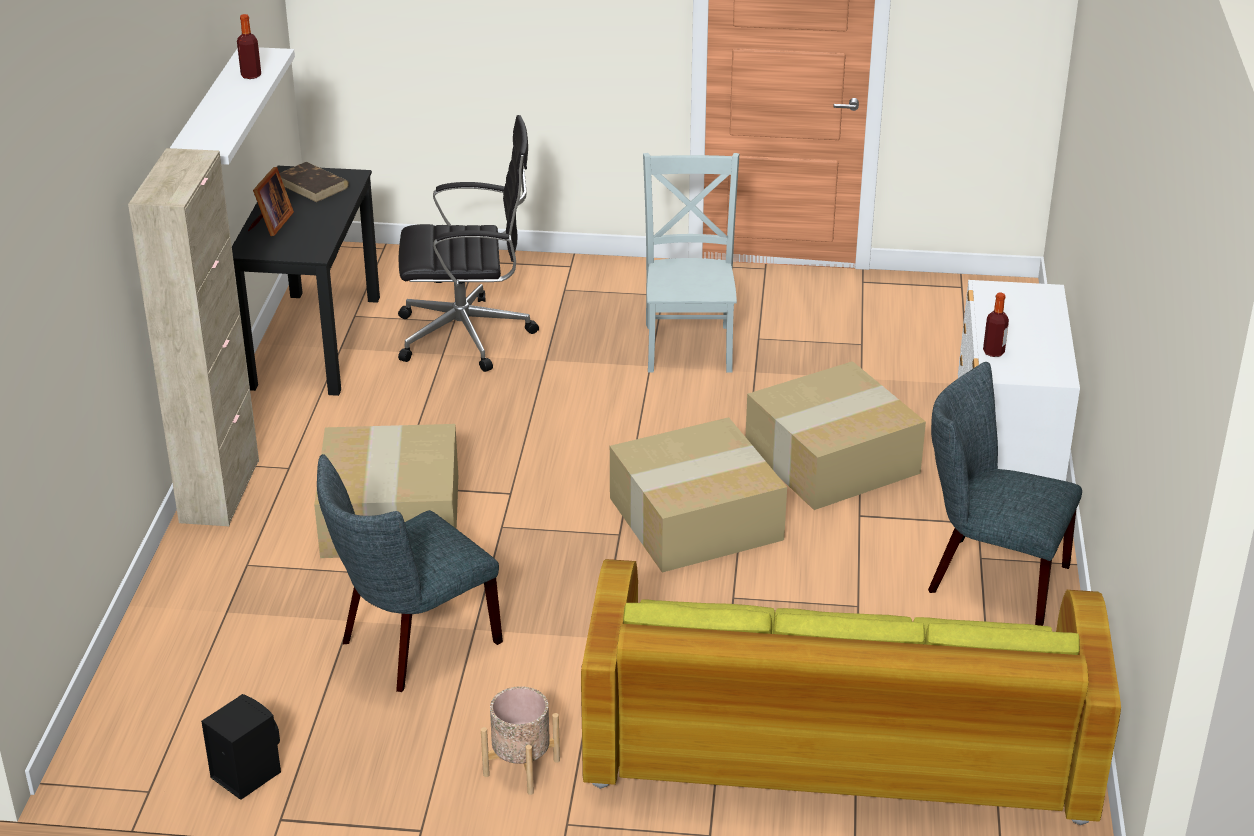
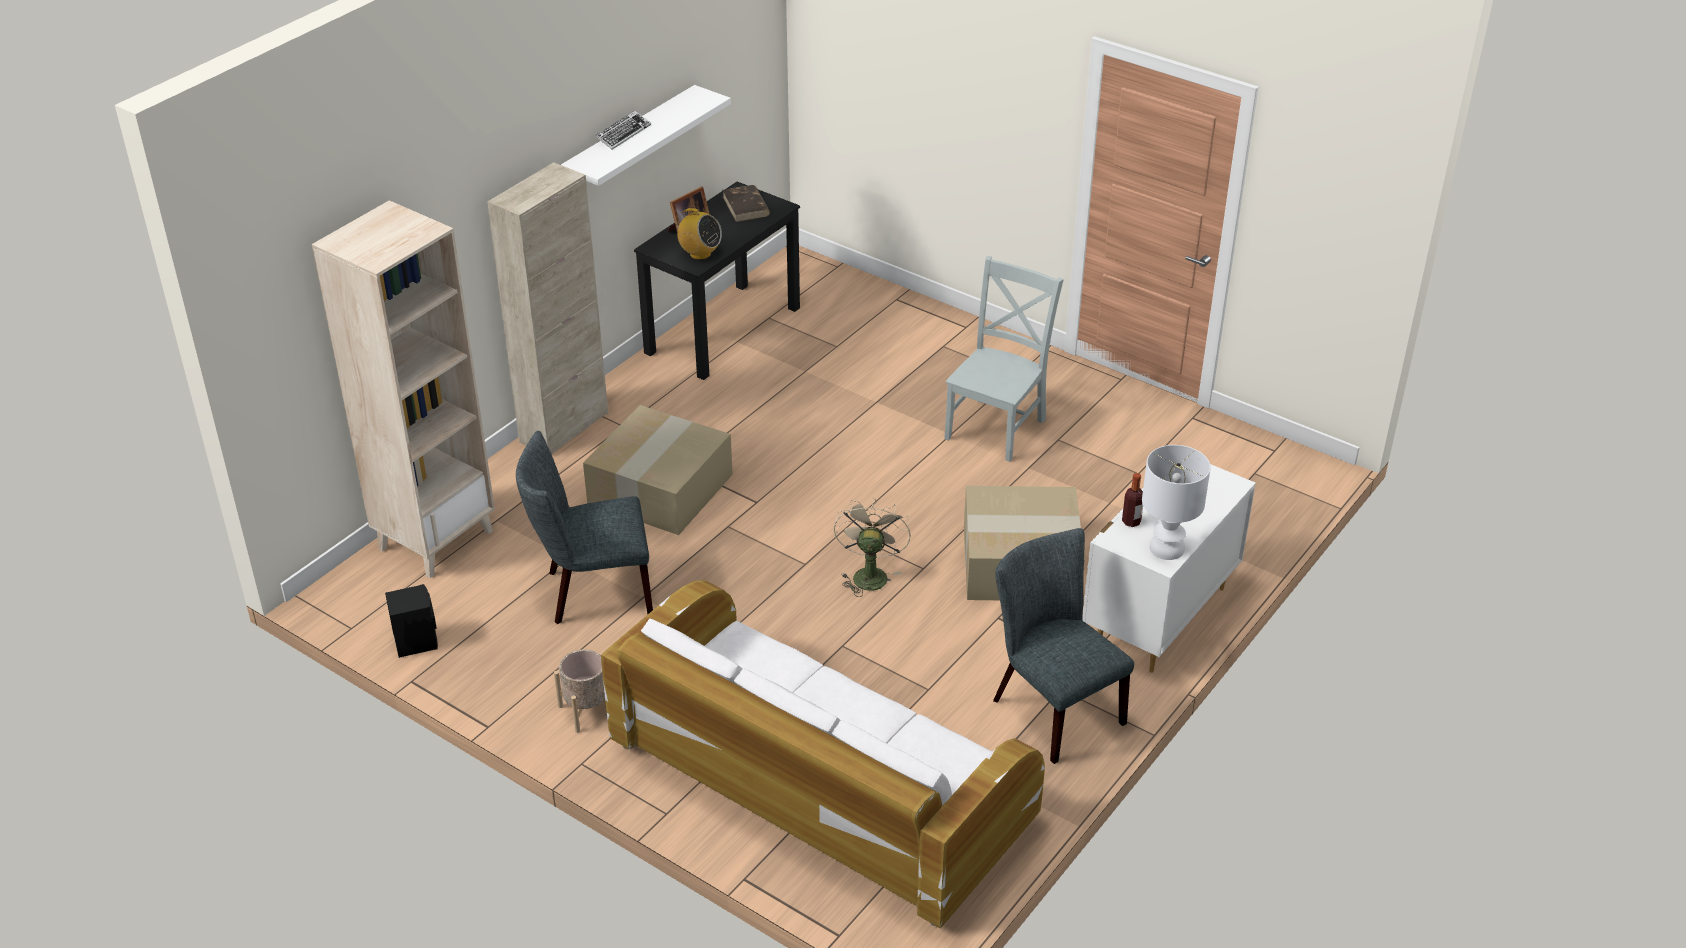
camera: 30 degrees right, 5 degrees up
(169, 657) = (436, 539): none -> beige bookcase
(208, 108) = (623, 134): none -> keyboard
(251, 75) = (678, 113): bottle -> none
(307, 242) = (700, 254): none -> radio
(468, 335) = (837, 362): black office chair -> none
(694, 520) = (869, 574): cardboard box -> beige fan
(837, 738) = (818, 783): green sofa -> white sofa
(1050, 365) = (1166, 549): none -> white table lamp

